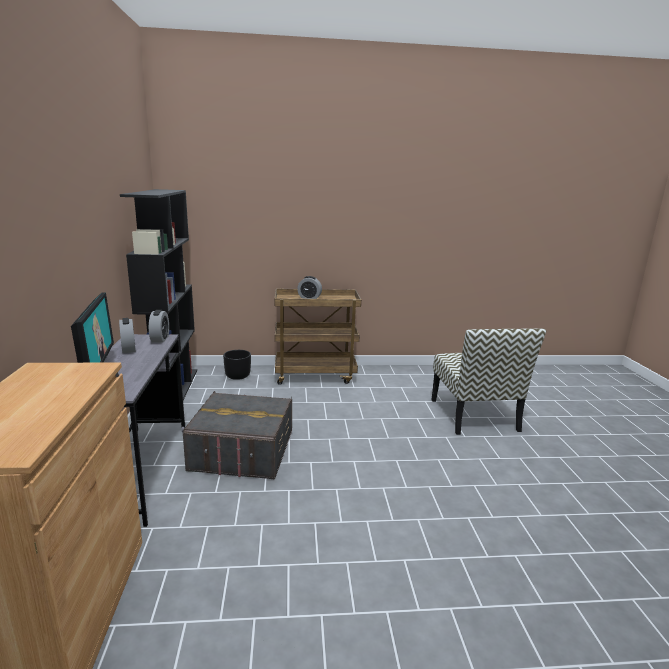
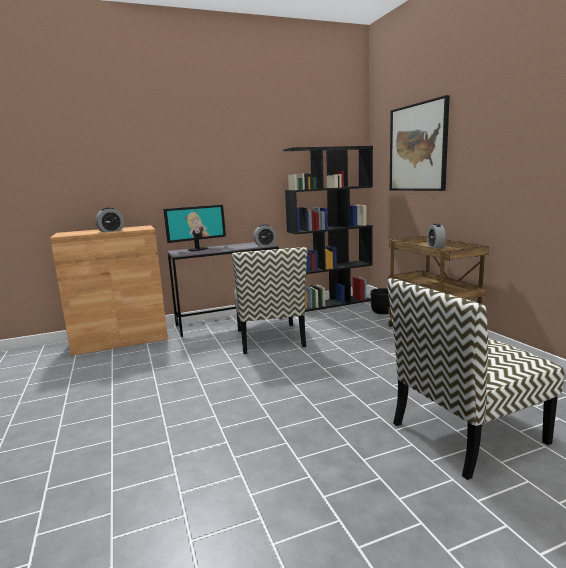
camera: 75 degrees right, 5 degrees down
(128, 349) = (242, 245): alarm clock -> alarm clock (111, 231)
(243, 451) = (270, 338): grey storage box -> chair
(253, 199) = (417, 148): none -> picture

